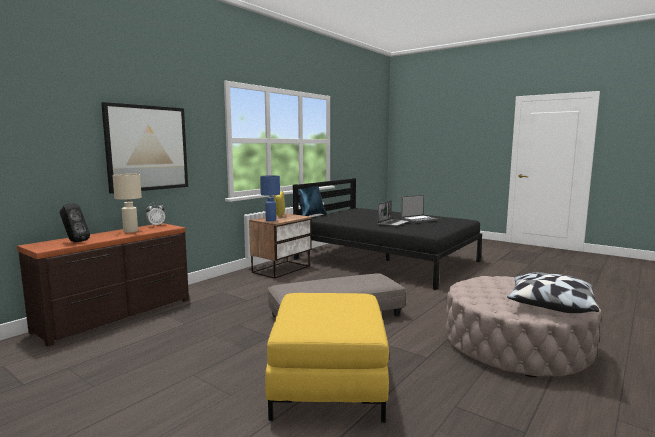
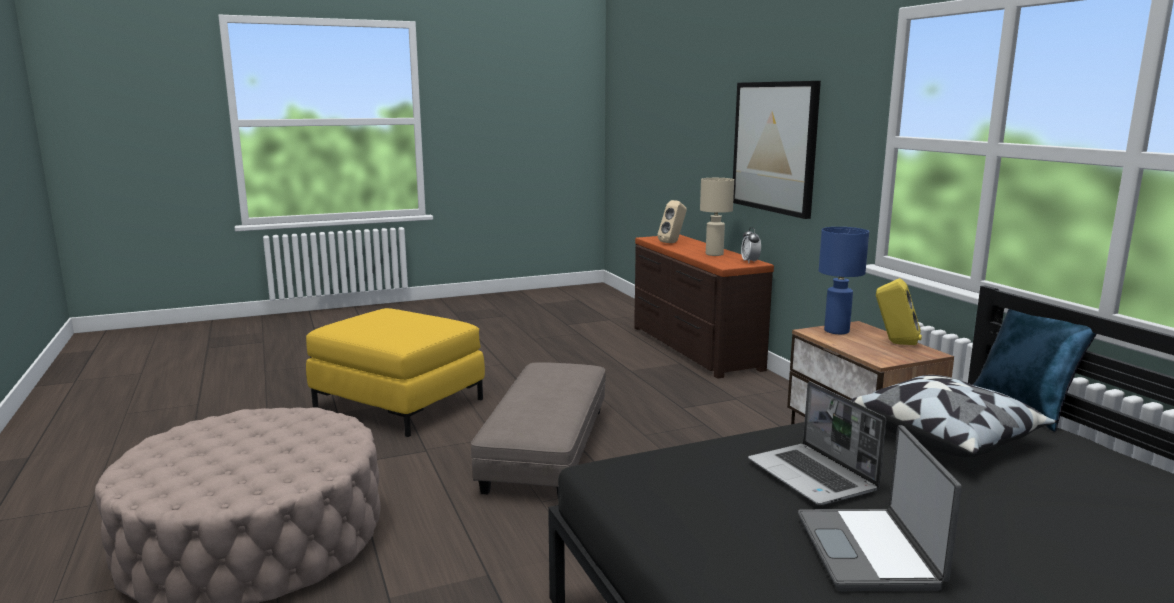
camera: 120 degrees right, 5 degrees up
(74, 242) = (673, 243): black speaker -> beige speaker
(549, 306) = (183, 445): pillow -> pillow (946, 437)

